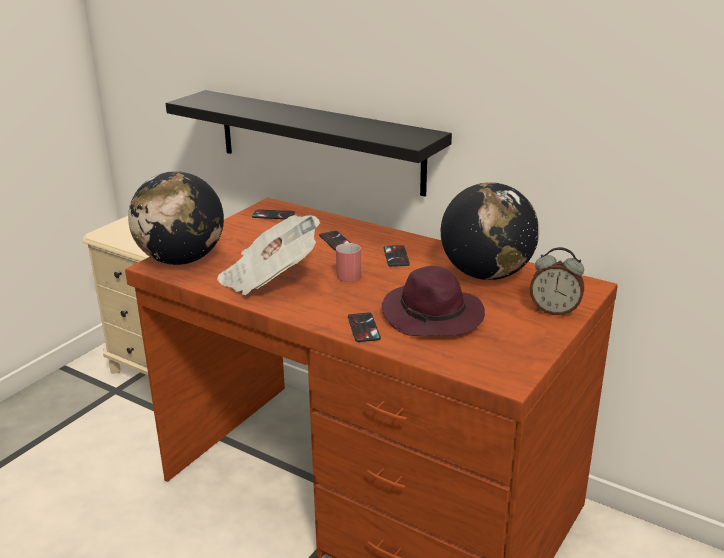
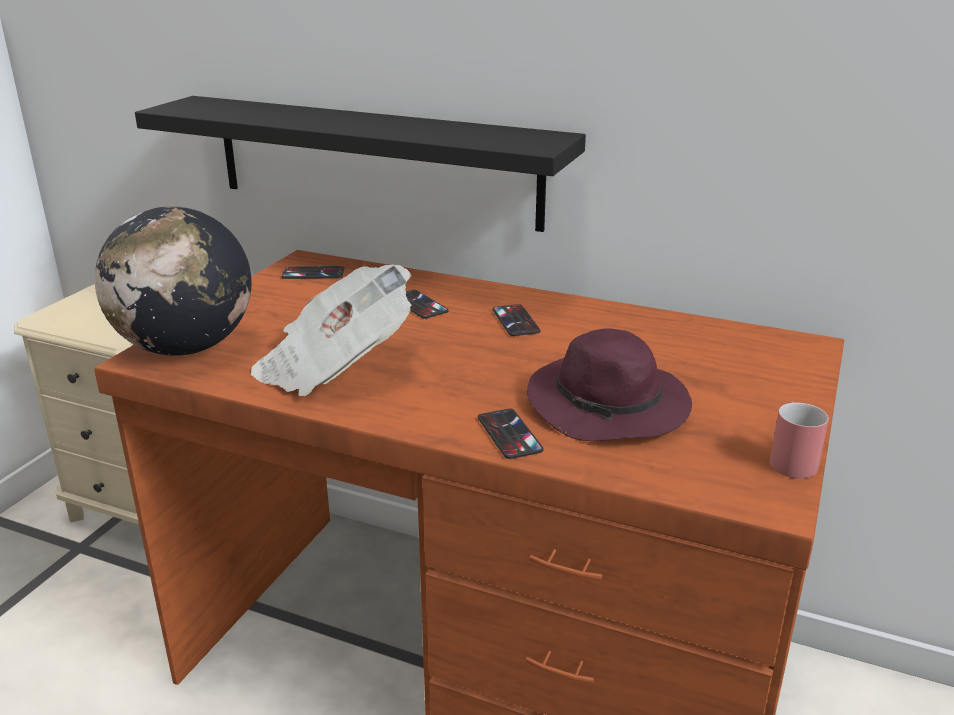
camera: 10 degrees left, 0 degrees up
(350, 273) = (457, 350): red mug -> red mug (790, 458)
(486, 274) = (657, 338): globe -> none
(554, 311) = (780, 385): alarm clock -> none

